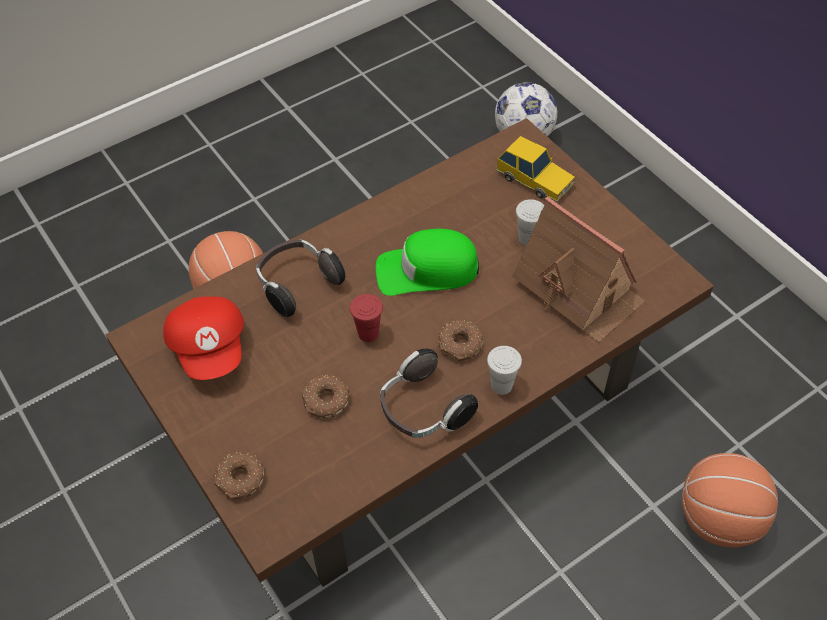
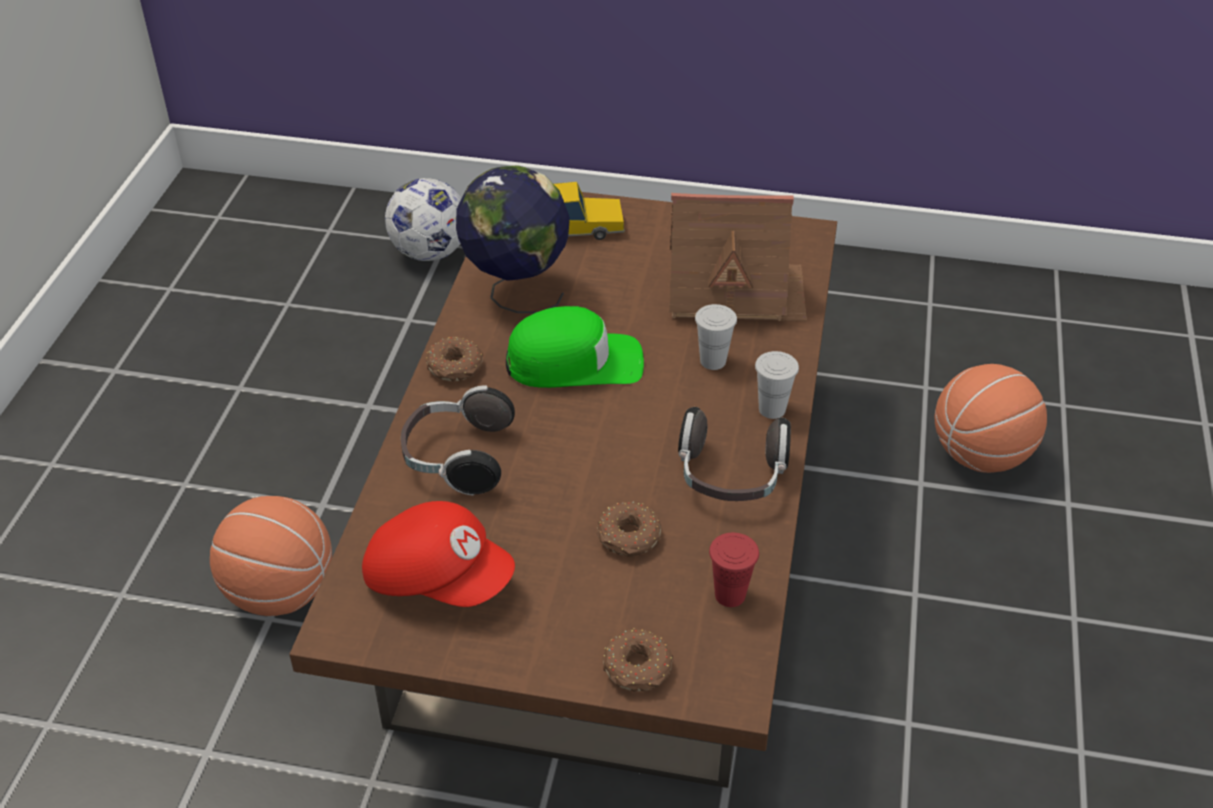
camera: 45 degrees left, 10 degrees down
(368, 333) = (591, 452): red cup -> red cup (730, 595)
(426, 270) = (575, 362): green cap -> green cap turned 135 degrees counterclockwise
(448, 201) = (516, 292): none -> globe
(459, 345) = (691, 403): donut -> donut (455, 367)
(528, 239) = (635, 278): white cup -> white cup (713, 361)

